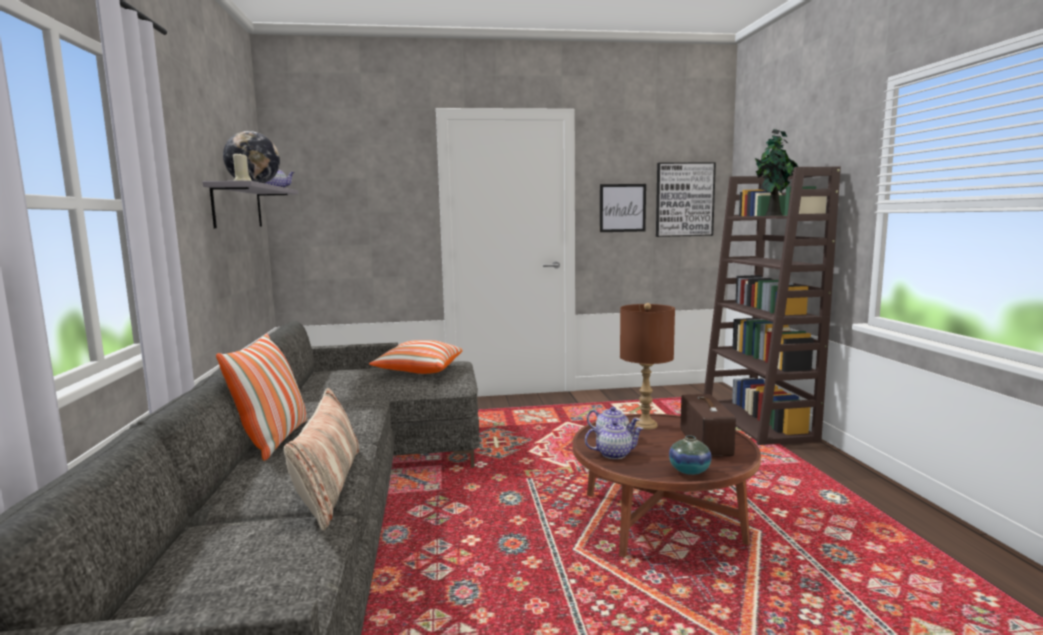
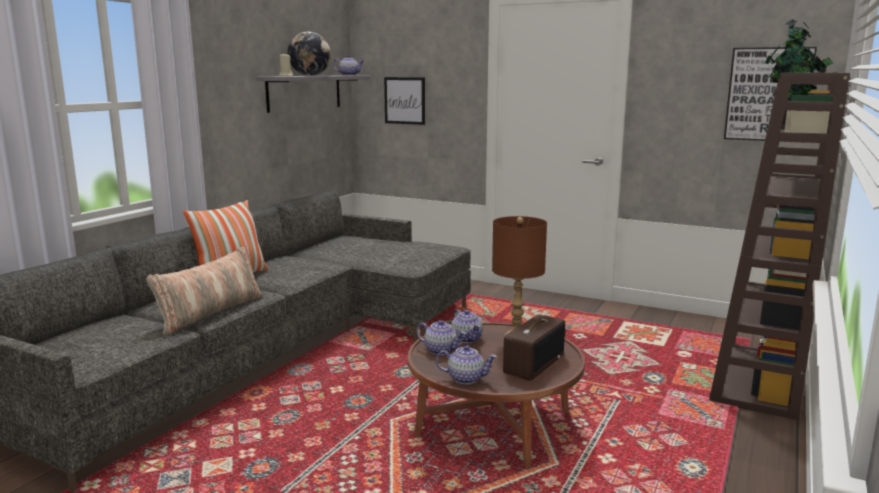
camera: 35 degrees right, 5 degrees up
(418, 371) = (407, 249): pillow -> none
(622, 208) = (683, 102): picture -> picture (404, 100)
(689, 470) = (466, 378): vase -> teapot

